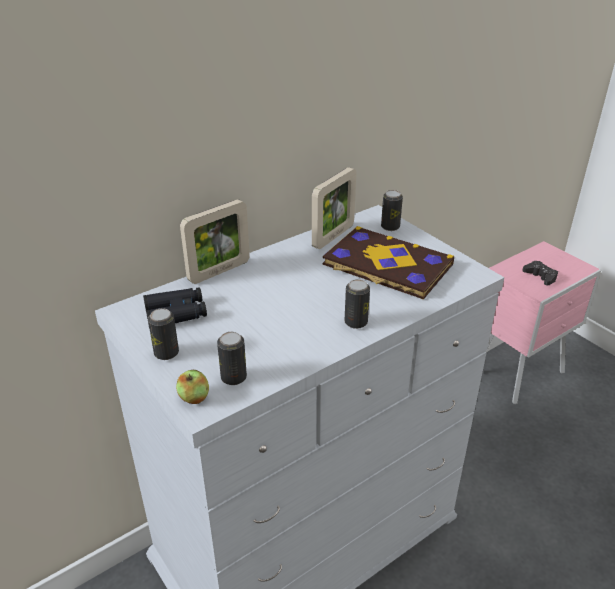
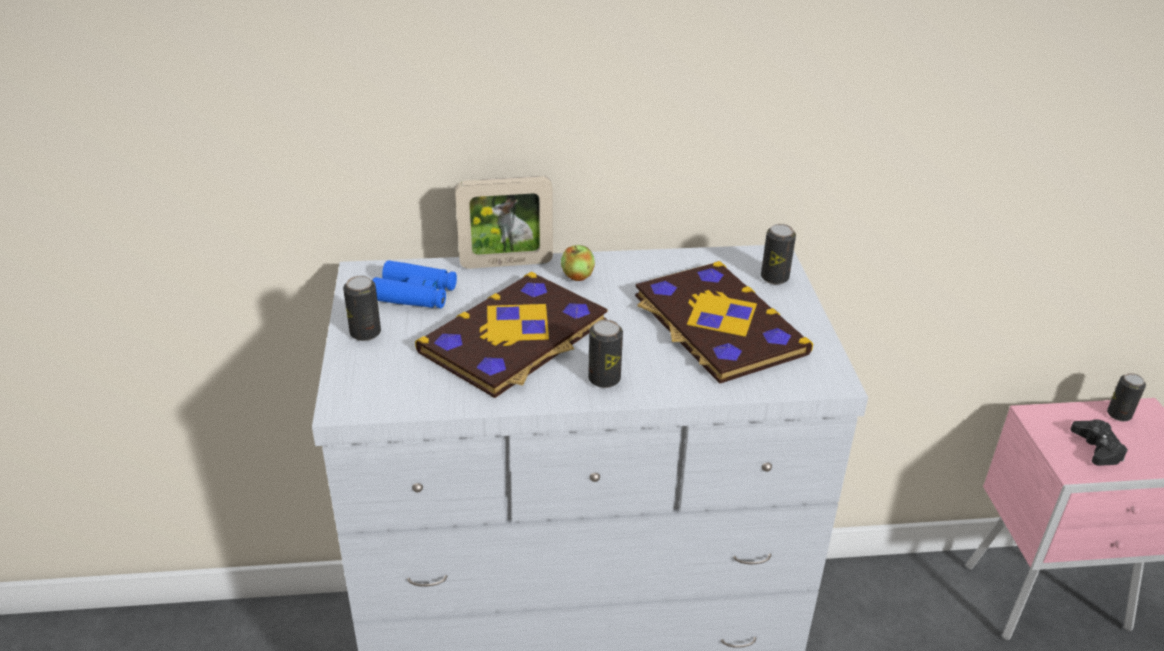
camera: 30 degrees right, 0 degrees up
(176, 313) = (415, 294): black binoculars -> blue binoculars
(194, 397) = (348, 390): apple -> apple (577, 276)
(233, 377) = (407, 386): can -> can (1118, 415)
(275, 317) = (516, 338): none -> book
(333, 236) = (685, 266): picture frame -> none

